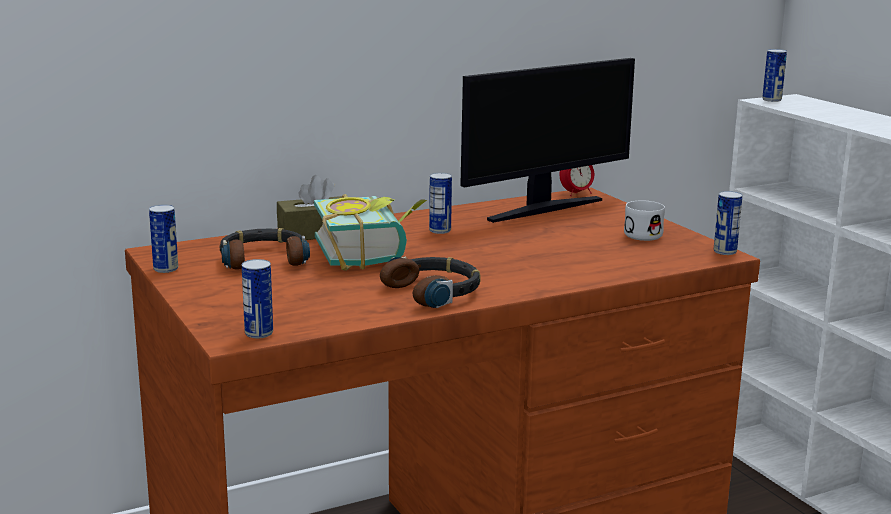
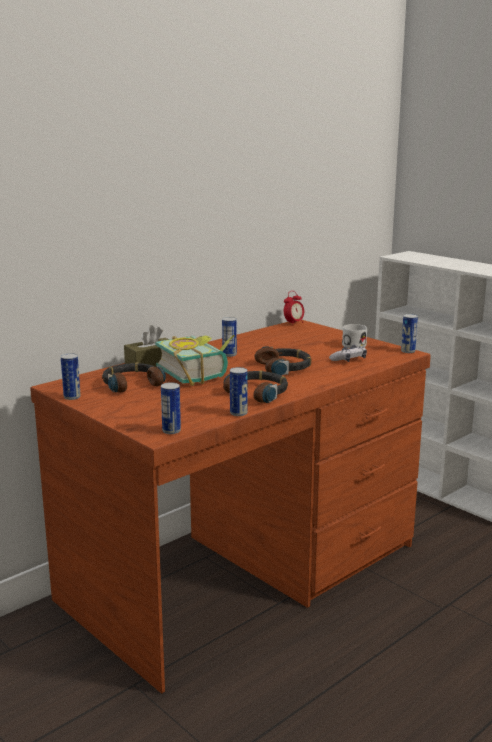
camera: 15 degrees left, 0 degrees up
(506, 258) = (284, 368): none -> headphones
(543, 209) = (281, 335): monitor -> none
(617, 256) = (349, 360): none -> game controller
(771, 100) = (399, 255): can -> can (238, 413)

